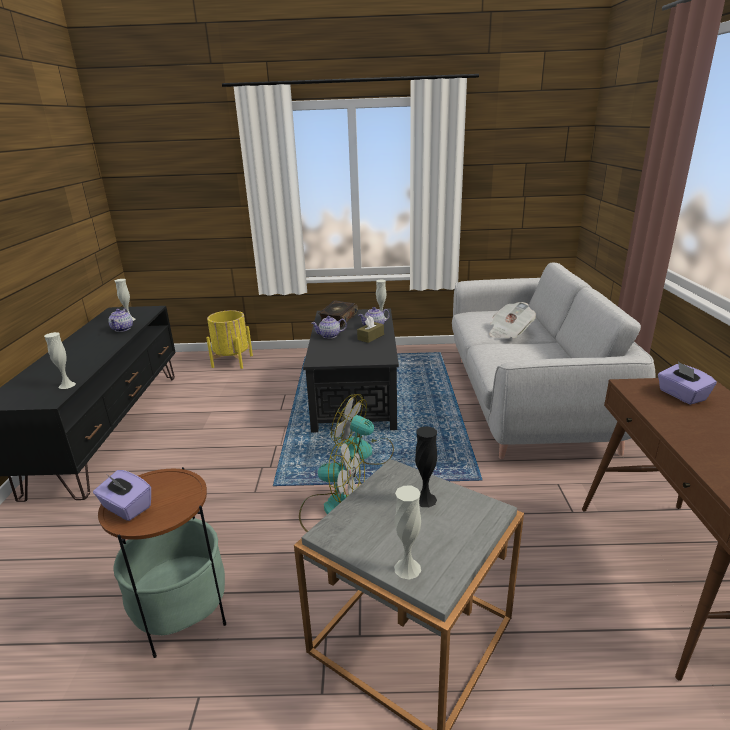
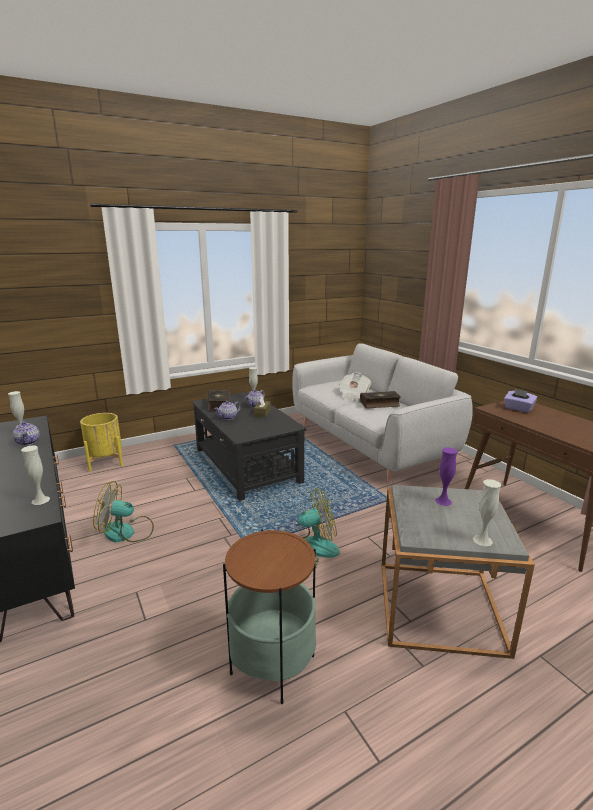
camera: 30 degrees left, 5 degrees down
(126, 508) = (257, 569): purple tissue box -> none
(365, 452) = (295, 503): fan -> fan (126, 532)
(425, 499) = (443, 501): black vase -> purple vase
(528, 350) = (379, 404): none -> book

